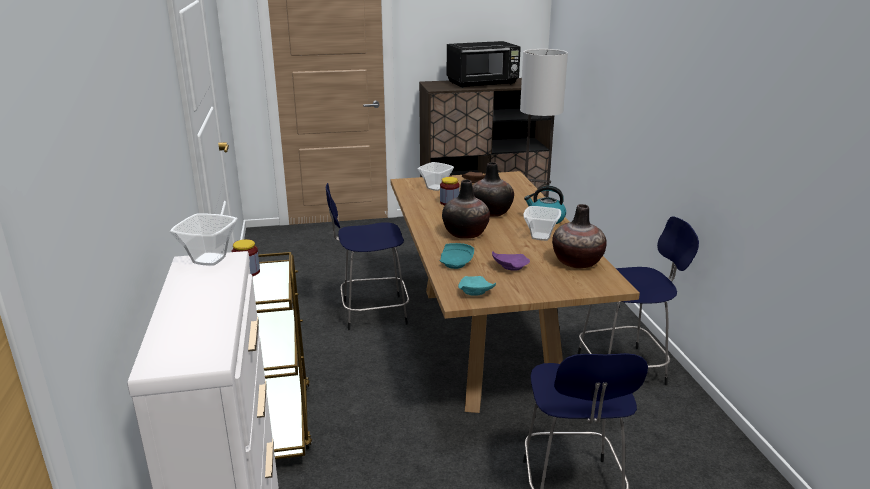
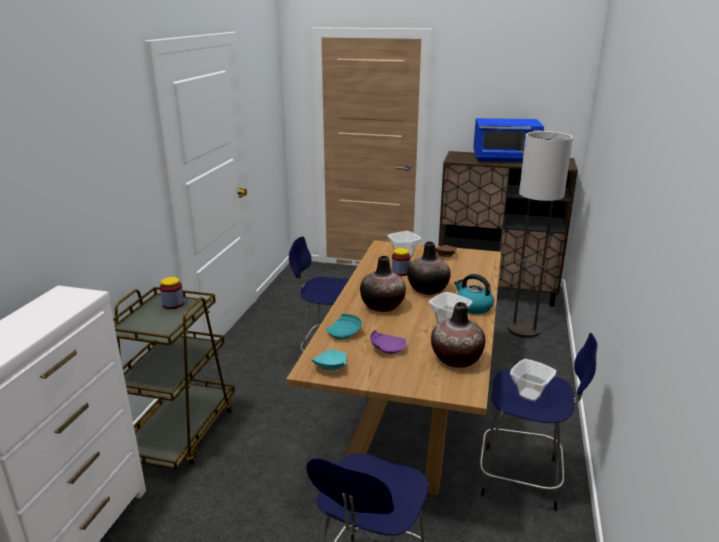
camera: 25 degrees right, 0 degrees up
(211, 259) = (75, 293): bowl -> bowl (531, 395)
(483, 83) = (506, 159): black microwave -> blue microwave

